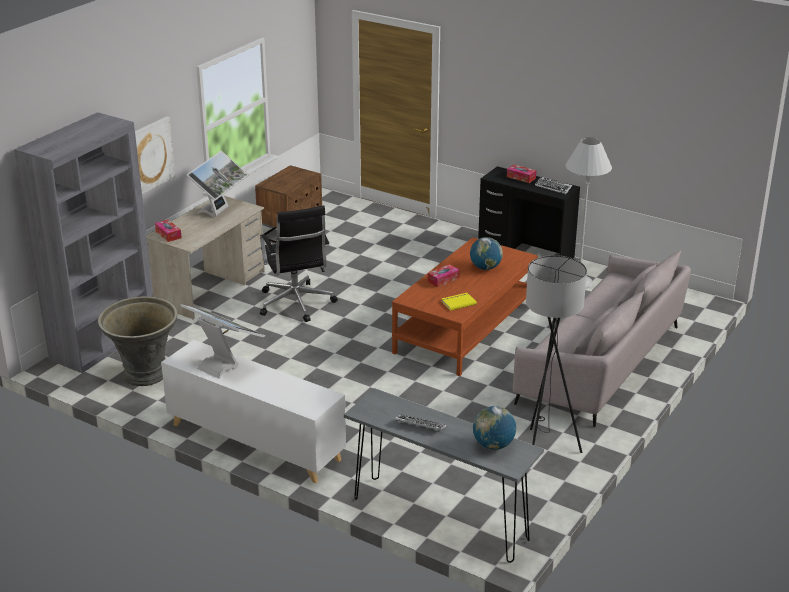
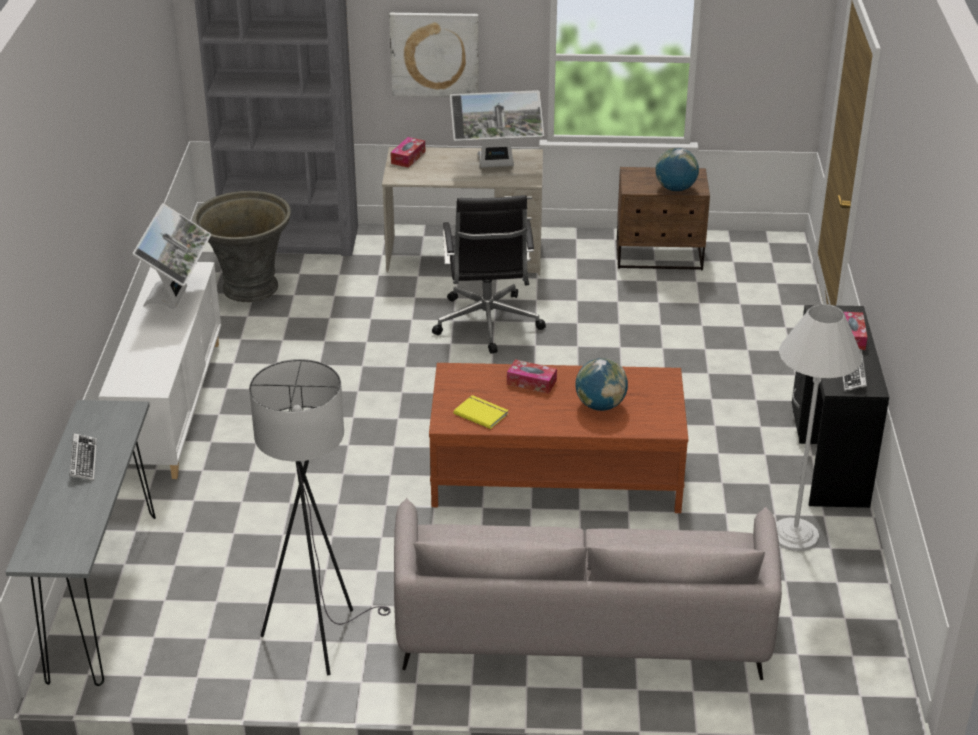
camera: 60 degrees right, 5 degrees up
(296, 304) = (487, 324): black office chair -> black office chair turned 45 degrees counterclockwise
(493, 445) = (71, 530): globe -> globe (675, 189)

